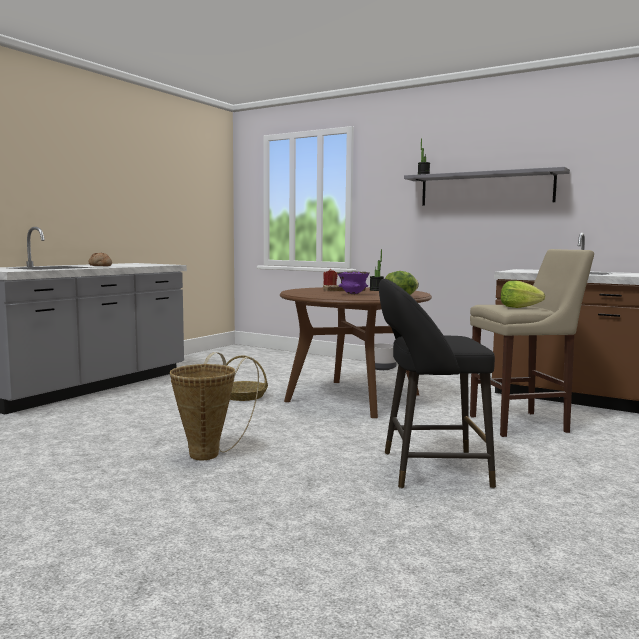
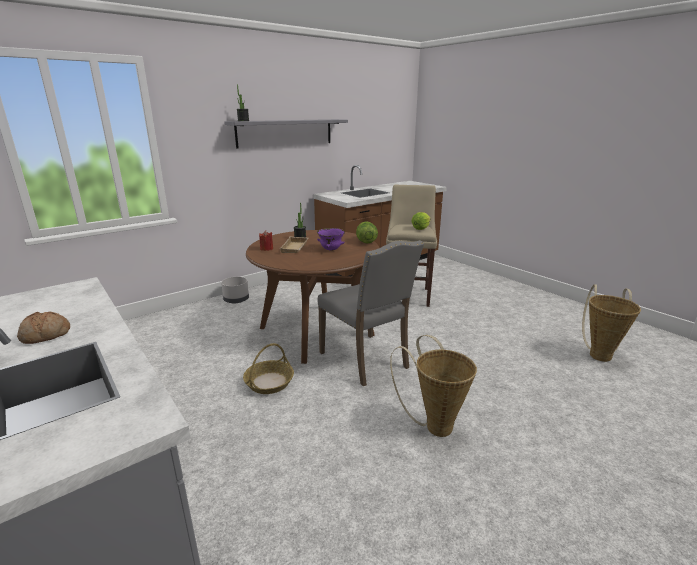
camera: 70 degrees left, 15 degrees up
(312, 420) = (366, 360): none -> grey chair
(428, 470) = (481, 342): black stool -> none
(511, 568) = (600, 354): none -> basket

